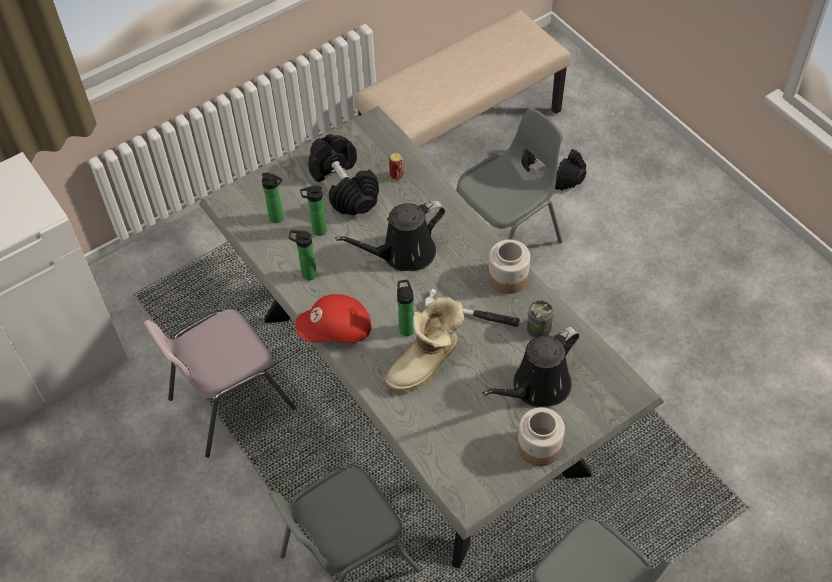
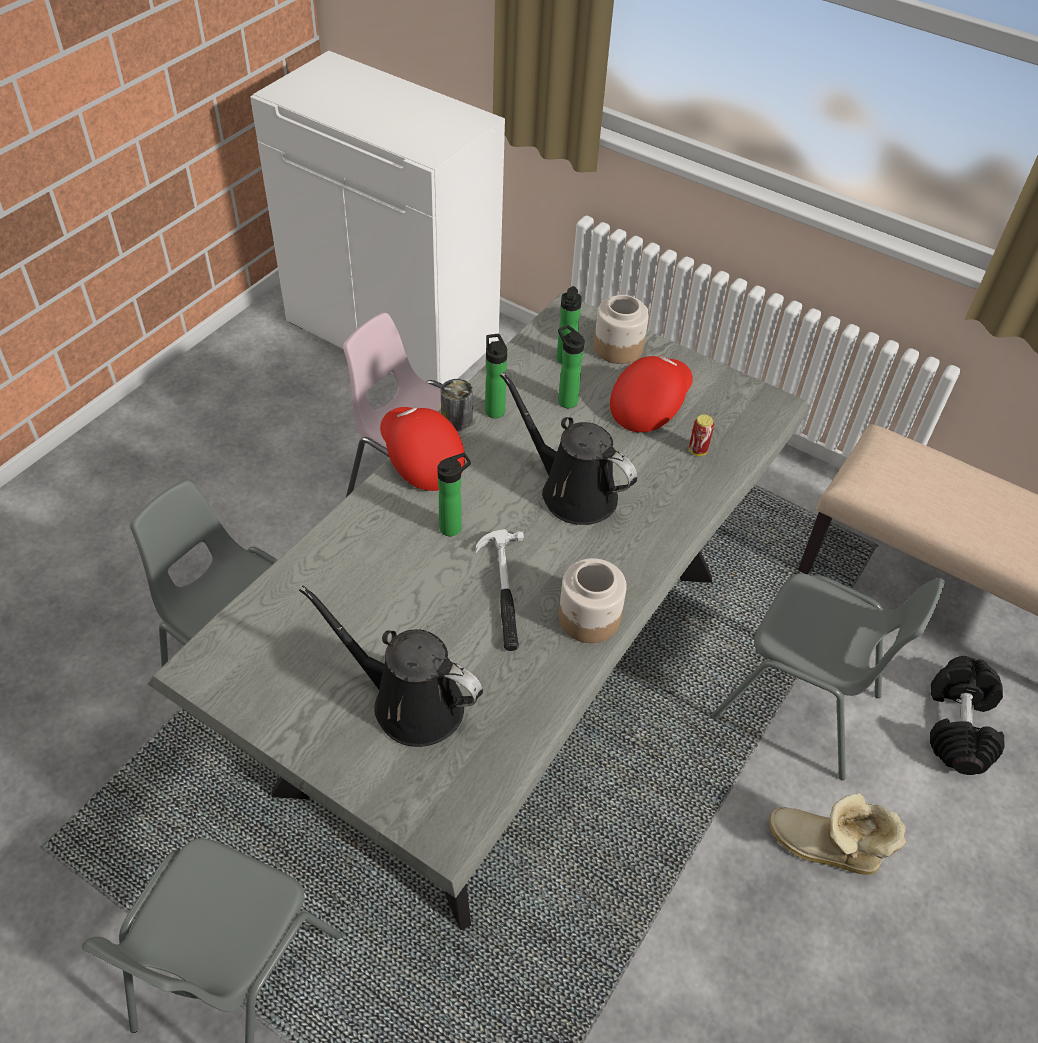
camera: 65 degrees right, 5 degrees down
(343, 187) = (649, 404): black dumbbell -> red cap
(427, 364) = (403, 563): boot -> boot (825, 850)
(539, 328) = (515, 679): can -> can (457, 420)
(539, 447) = (307, 730): jar -> jar (617, 348)

